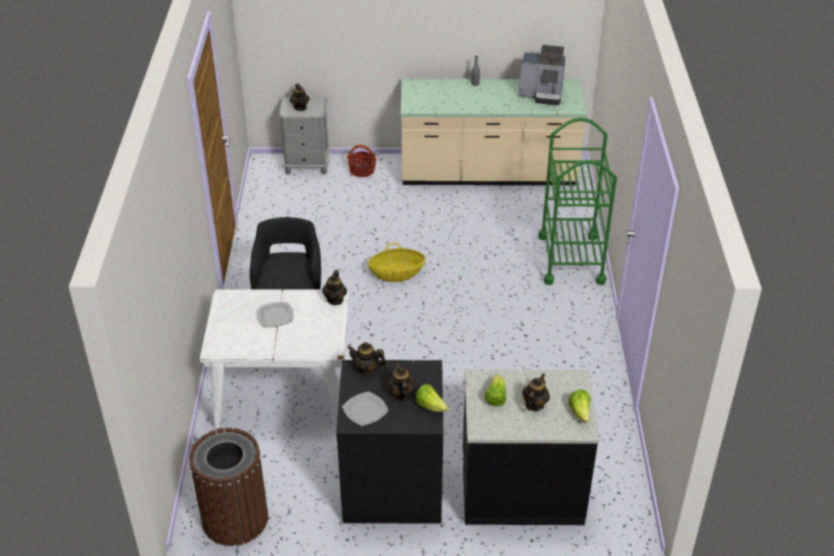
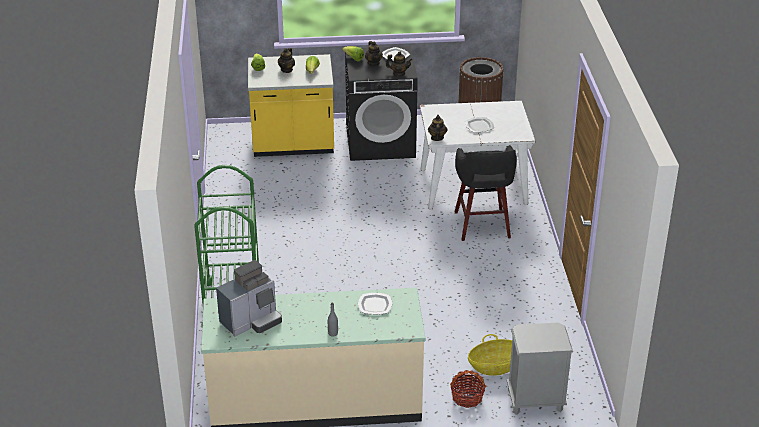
camera: 175 degrees right, 5 degrees down
(300, 107) = (543, 335): teapot -> none
(397, 274) = (403, 280): basket -> basket (495, 366)
(438, 101) = (375, 305): none -> plate
(521, 489) = (293, 145): black counter -> yellow counter
(542, 95) = (251, 321): coffee machine -> coffee machine turned 135 degrees clockwise

